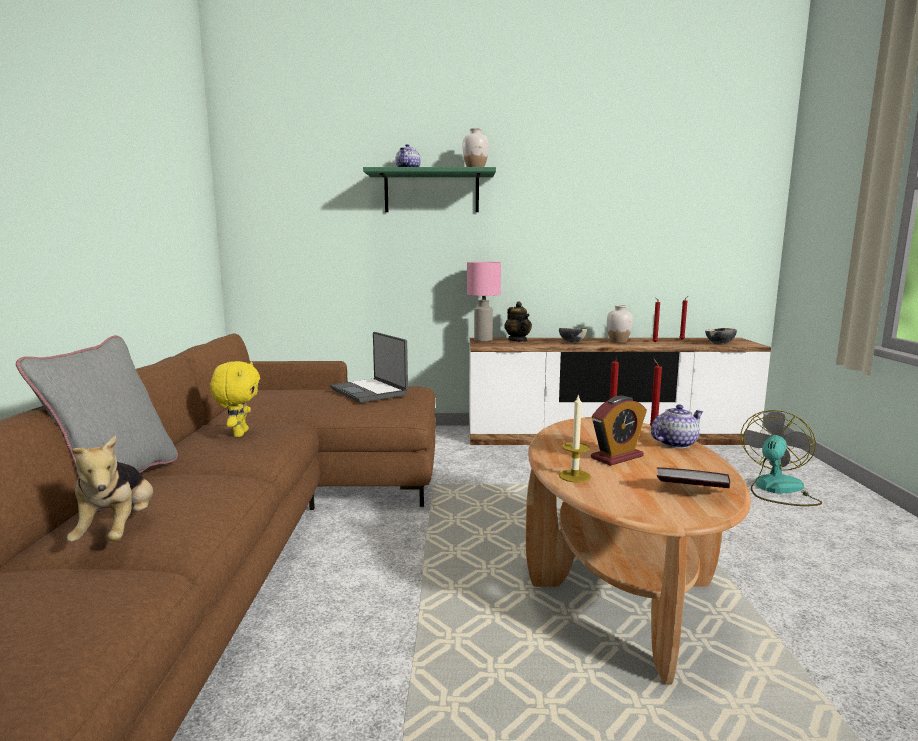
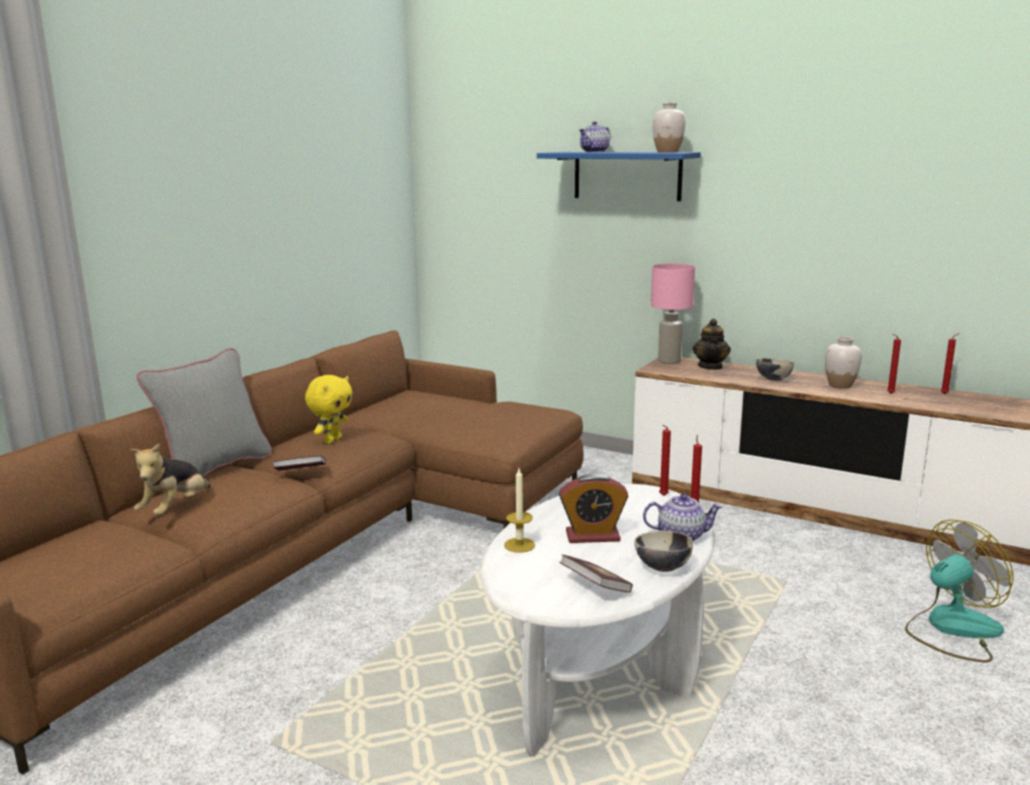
camera: 30 degrees right, 5 degrees up
(239, 467) = (300, 473): none -> book
(370, 391) = (496, 411): laptop -> none
(431, 192) = (627, 175): green shelf -> blue shelf
(620, 586) = (599, 670): brown coffee table -> white coffee table
(719, 344) = (984, 410): bowl -> bowl (662, 568)

